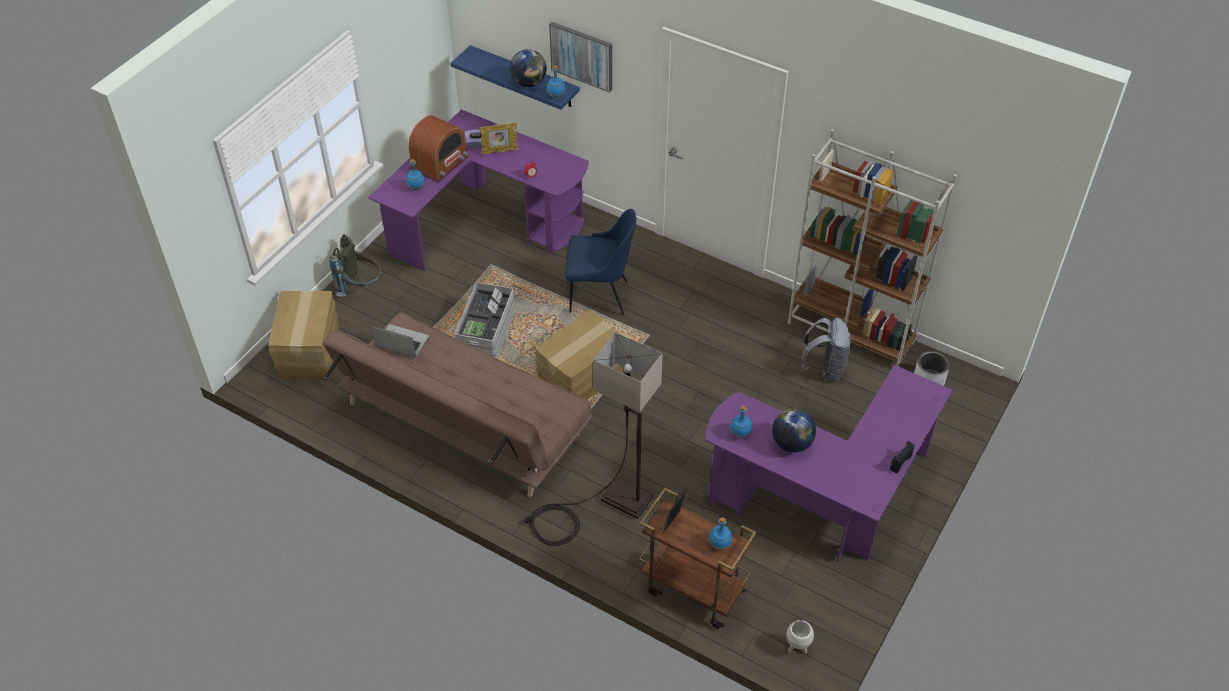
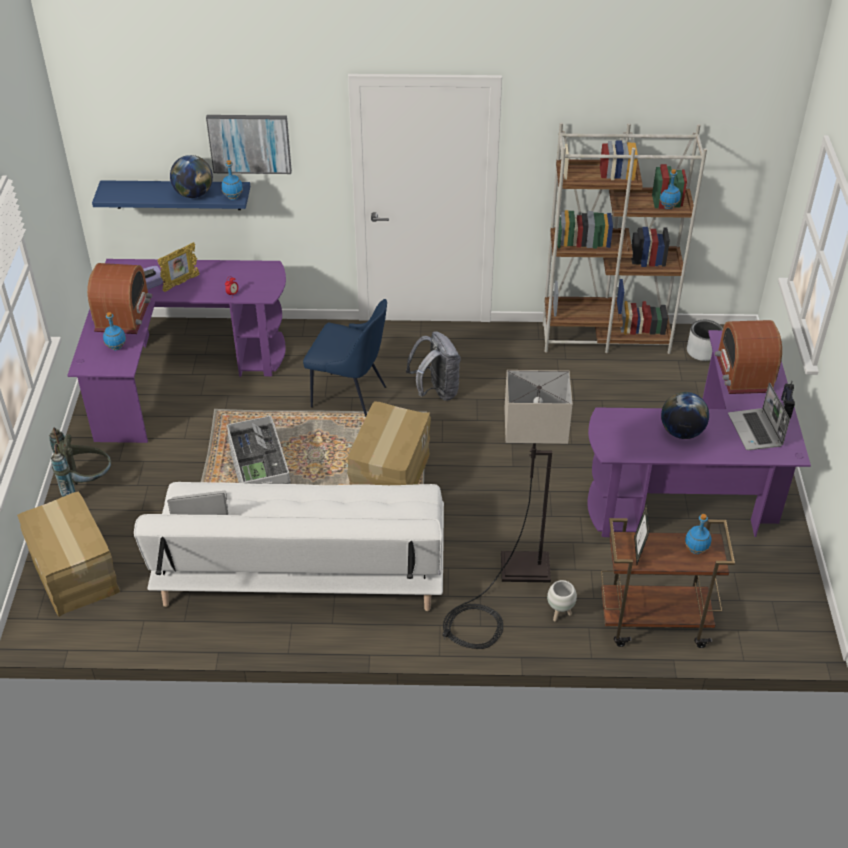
camera: 30 degrees left, 5 degrees down
(464, 421) = (302, 569): brown sofa -> white sofa
(599, 296) = (349, 396): blue chair -> blue chair turned 45 degrees clockwise
(740, 434) = (629, 443): blue bottle -> blue bottle (668, 206)
(797, 647) = (784, 628): white planter -> white planter (560, 613)
(824, 369) = (608, 377): grey backpack -> grey backpack (436, 391)
(856, 471) = (755, 431): none -> laptop
(890, 416) = (743, 373): none -> radio

